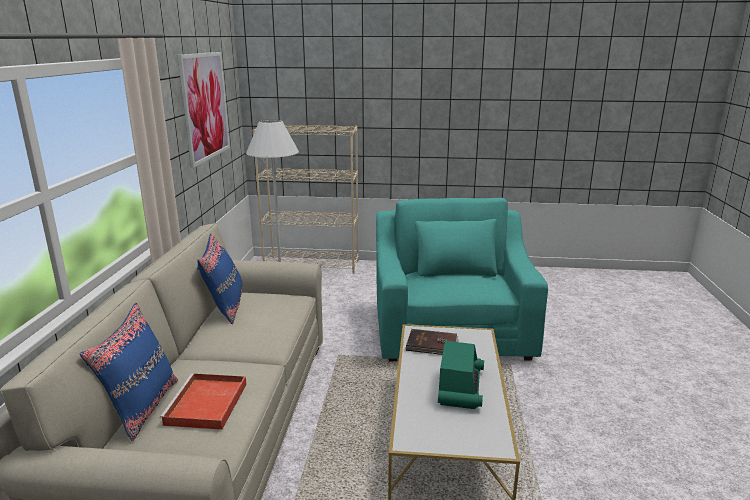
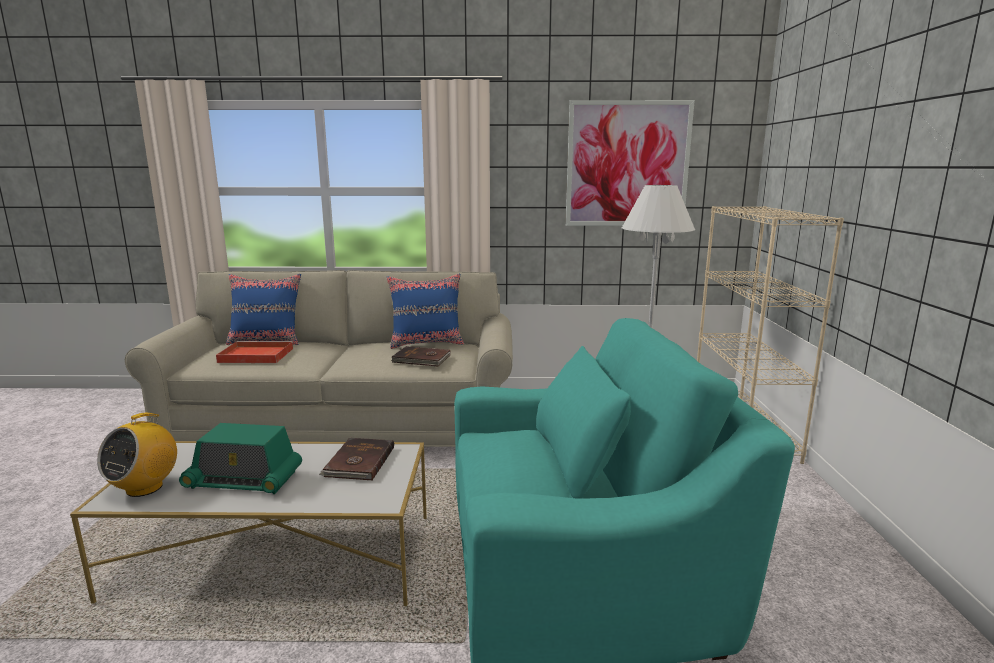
camera: 85 degrees right, 5 degrees down
(275, 309) = (421, 359): none -> brown book
(476, 433) = (145, 487): none -> radio

